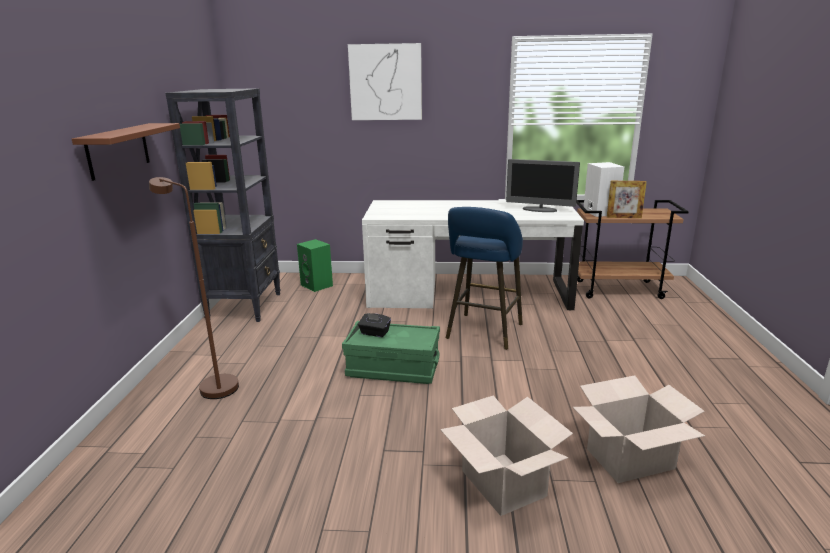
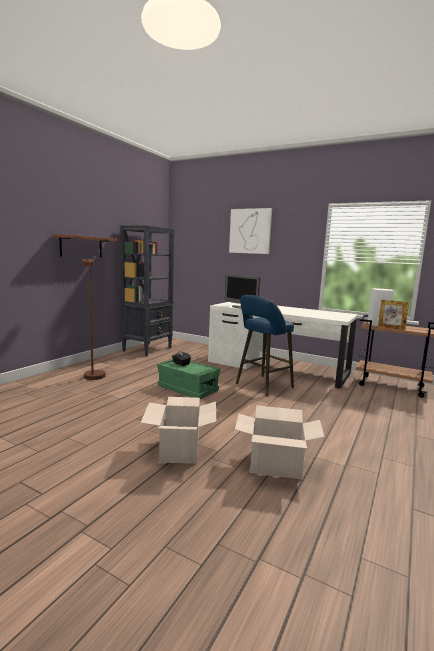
camera: 25 degrees right, 10 degrees down
(317, 285) = (195, 348): green speaker -> none
(540, 210) = (327, 315): monitor -> monitor (240, 307)

